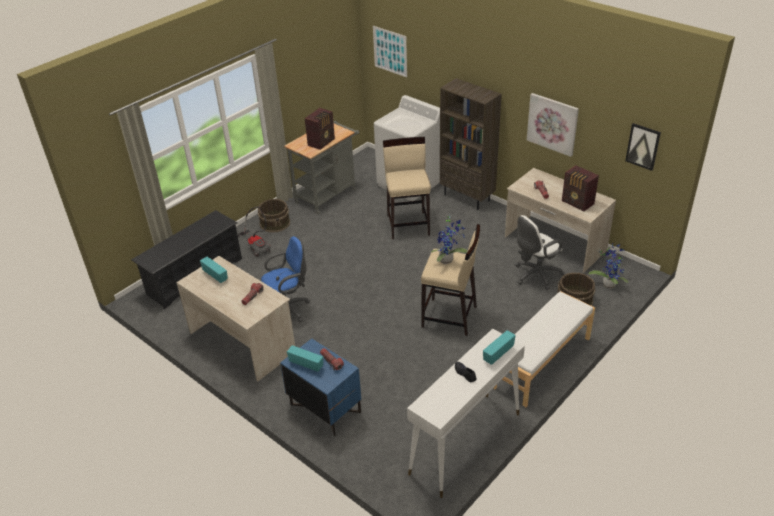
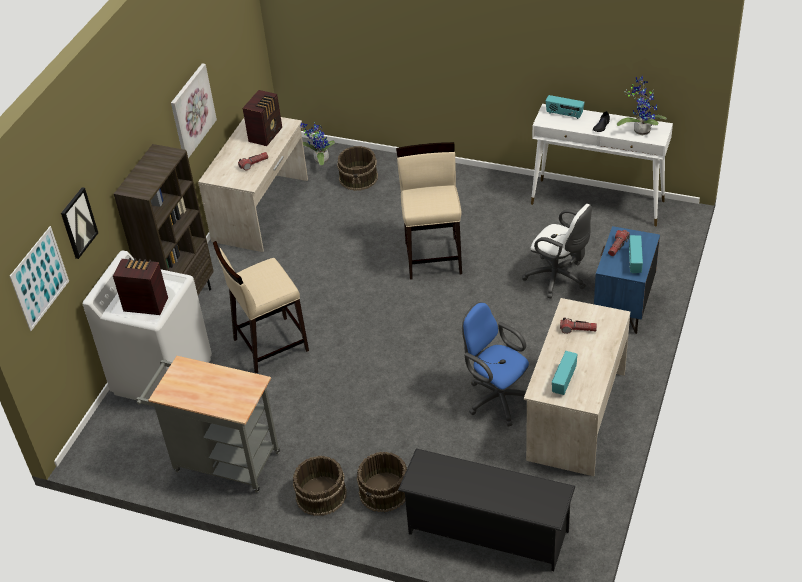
camera: 110 degrees left, 5 degrees up
(257, 245) = (384, 491): vacuum cleaner -> brown bucket
(322, 142) = (220, 380): radio -> radio (145, 304)
(448, 260) = (424, 198): potted plant -> potted plant (640, 129)
(535, 275) = (329, 212): white office chair -> white office chair (558, 278)
(542, 362) = (465, 180): white bench -> none
(643, 146) = (242, 33): picture -> picture (78, 222)

